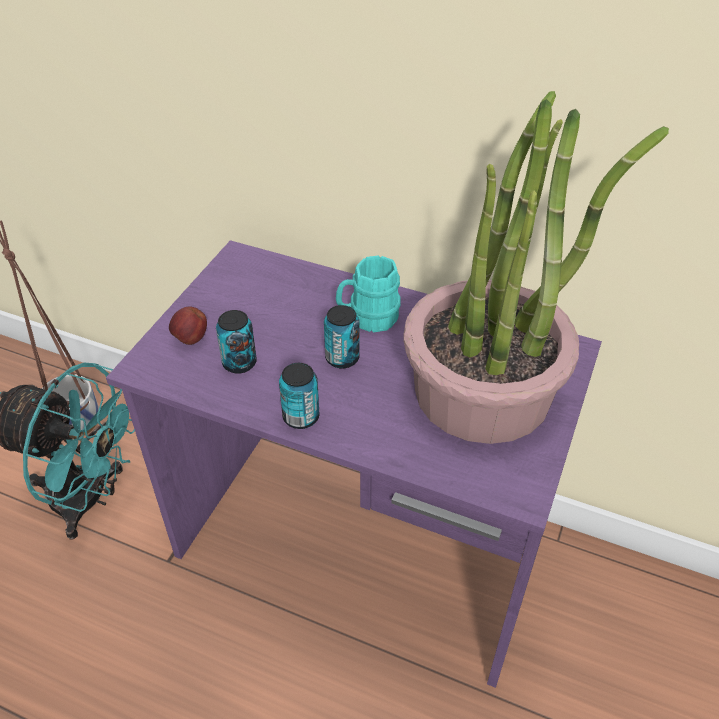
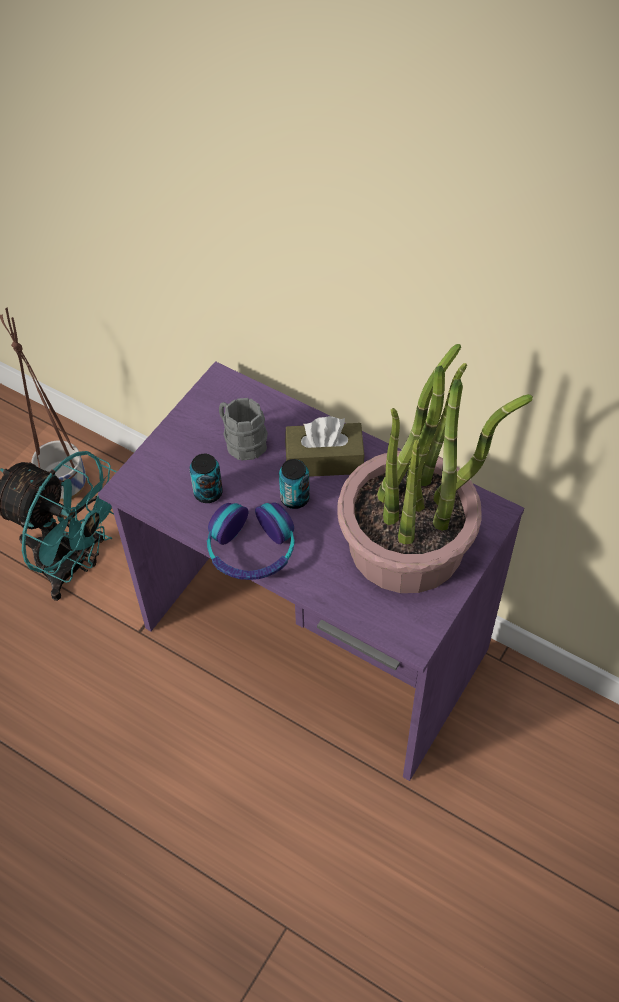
camera: 10 degrees right, 10 degrees up
(190, 339) = (170, 464): apple -> none
(271, 309) = (242, 441): none -> grey mug
(301, 417) = (251, 550): can -> headphones
(368, 317) = (324, 460): turquoise mug -> brown tissue box

